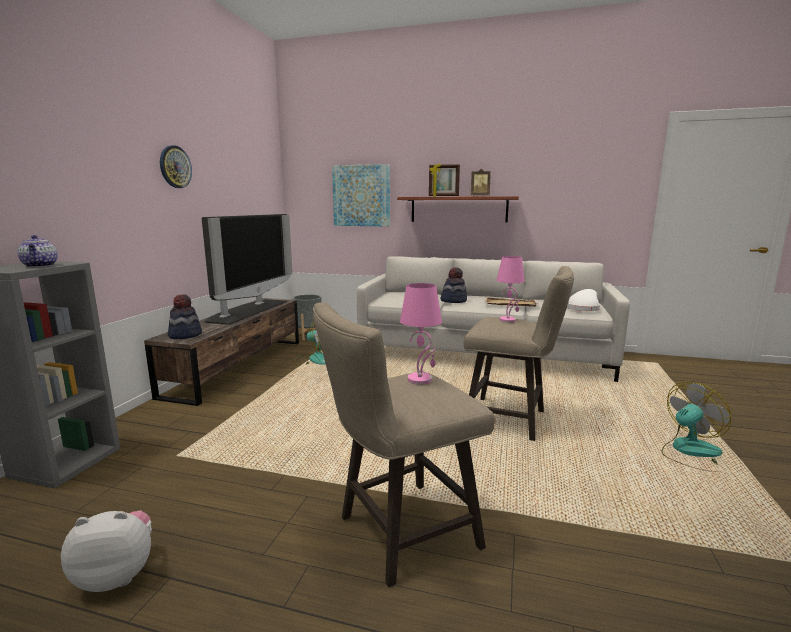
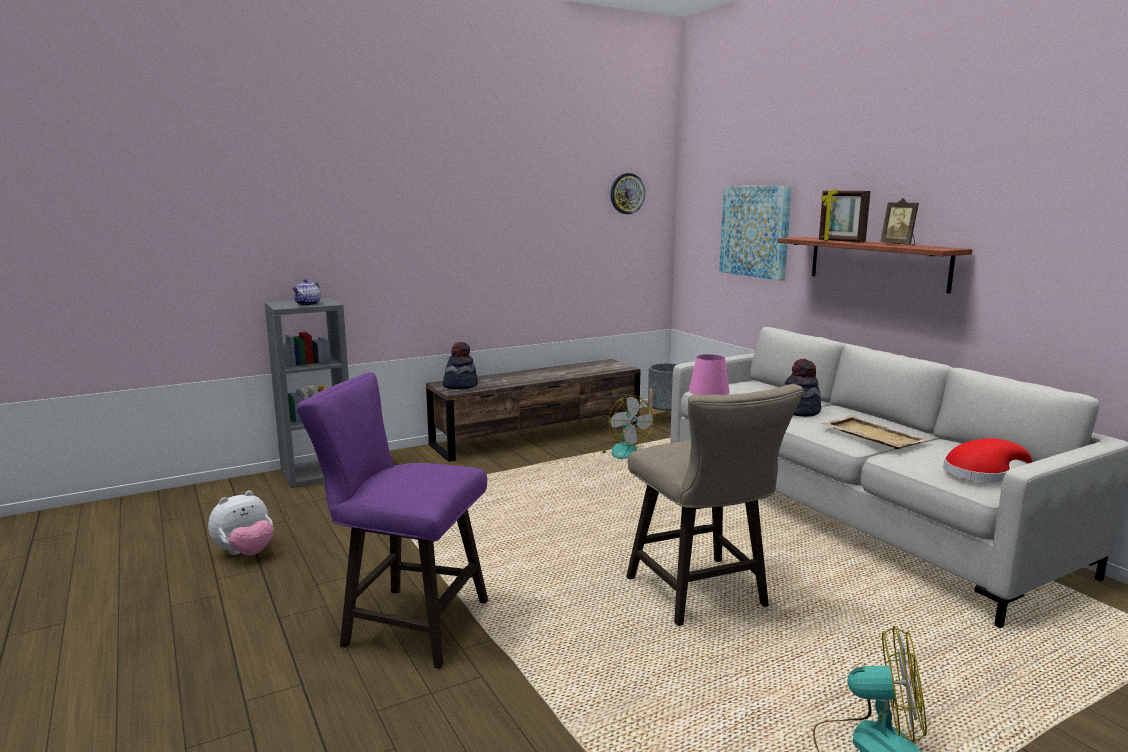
camera: 45 degrees right, 0 degrees up
(117, 575) = (245, 553): plush toy -> plush toy turned 105 degrees clockwise
(175, 167) = (489, 203): wall clock -> wall clock (627, 193)
(247, 311) = (562, 372): television -> none
(399, 534) = (406, 623): beige stool -> purple stool
(420, 380) = (434, 471): pink table lamp -> none
(583, 308) = (981, 474): white hat -> red hat

